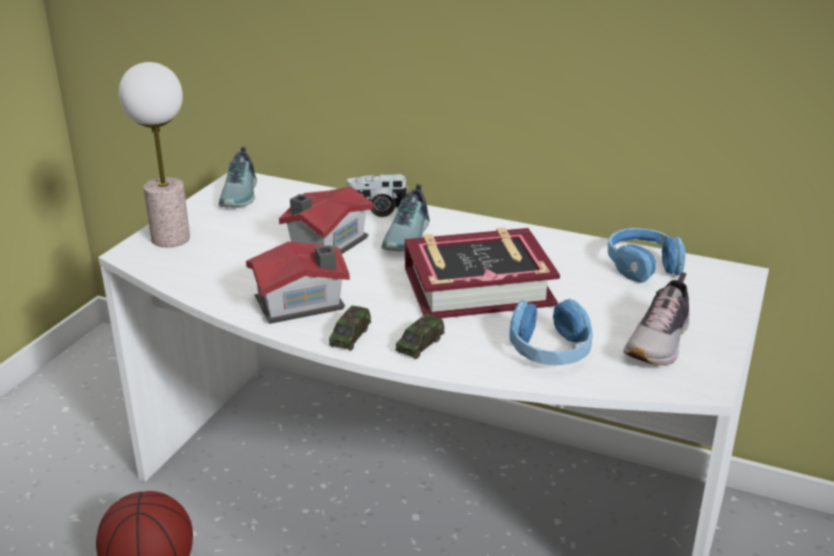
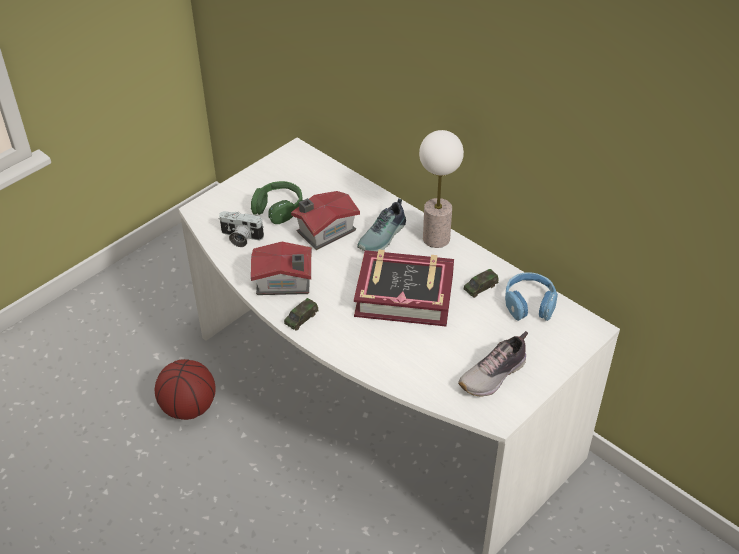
camera: 20 degrees right, 15 degrees up
(170, 239) = (228, 202): table lamp -> table lamp (436, 239)
(241, 194) = (291, 167): shoe -> none
(247, 234) = (278, 208): none -> green headphones
(377, 210) = (375, 204): camera -> camera (240, 238)
(420, 345) = (340, 337): toy car -> toy car (480, 287)
(549, 349) = (419, 362): blue headphones -> none

